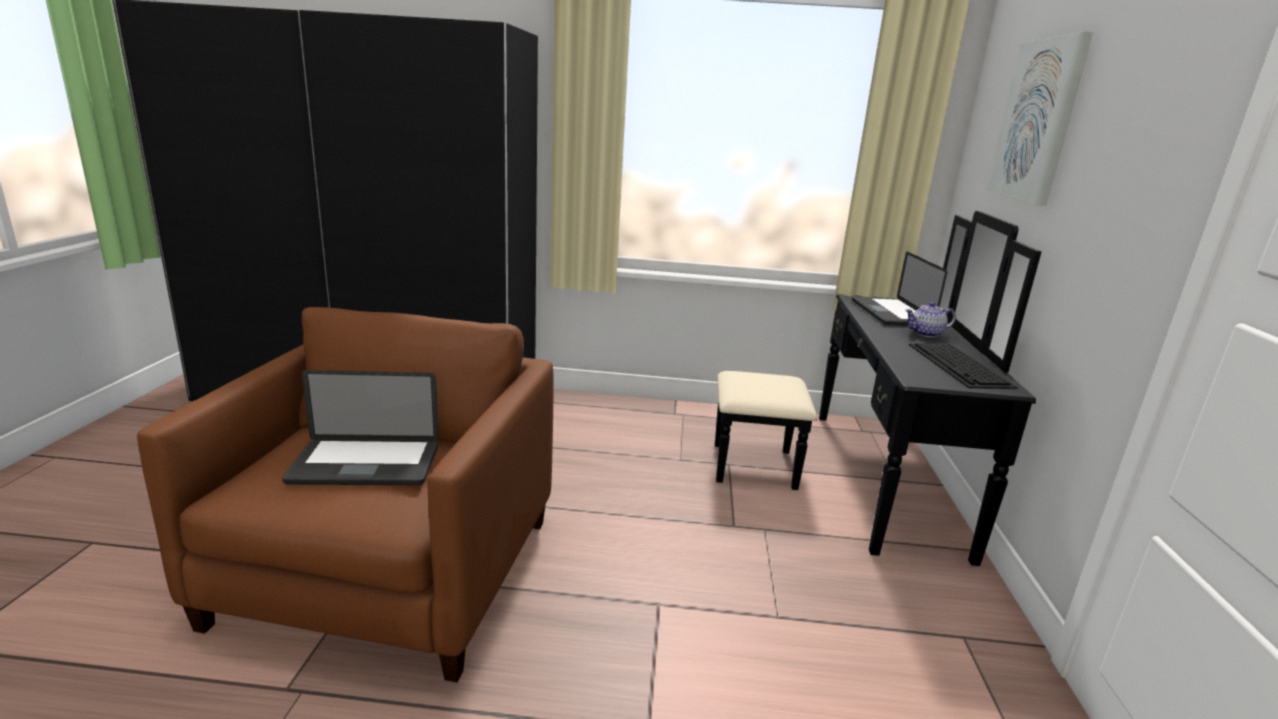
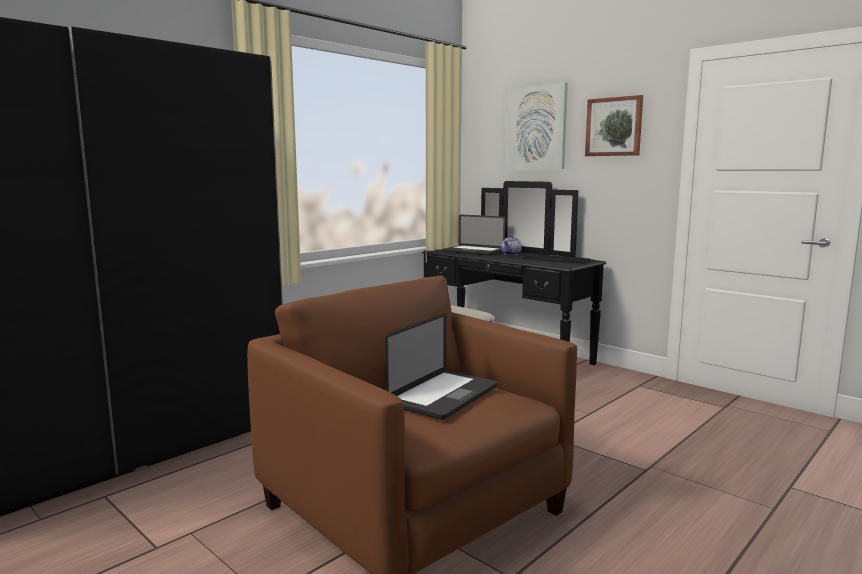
camera: 50 degrees left, 10 degrees down
(1127, 132) = (614, 127): none -> picture

